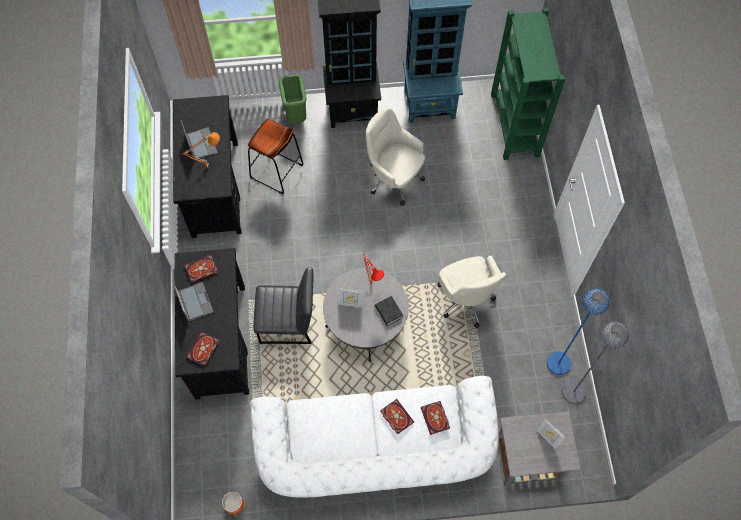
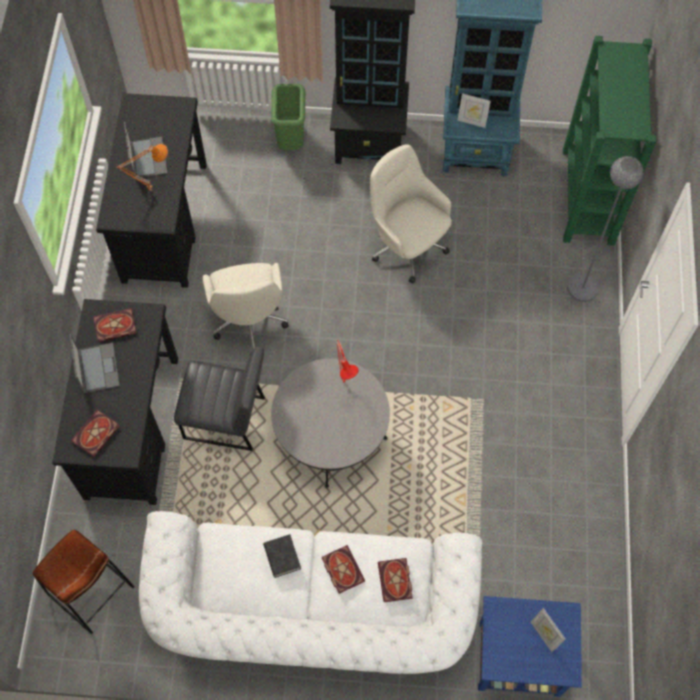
camera: 10 degrees right, 0 degrees up
(235, 506) = (108, 652): planter -> none
(277, 172) = (251, 212): brown stool -> brown stool (91, 591)
(350, 303) = (310, 404): picture frame -> picture frame (472, 121)
(388, 312) = (360, 424): black book -> black book (282, 557)
(466, 300) = (474, 426): beige office chair -> beige office chair (249, 321)
(527, 458) = (518, 658): grey side table -> blue side table
(558, 363) = (586, 535): blue floor lamp -> none
(573, 392) = (600, 578): grey floor lamp -> grey floor lamp (582, 288)

